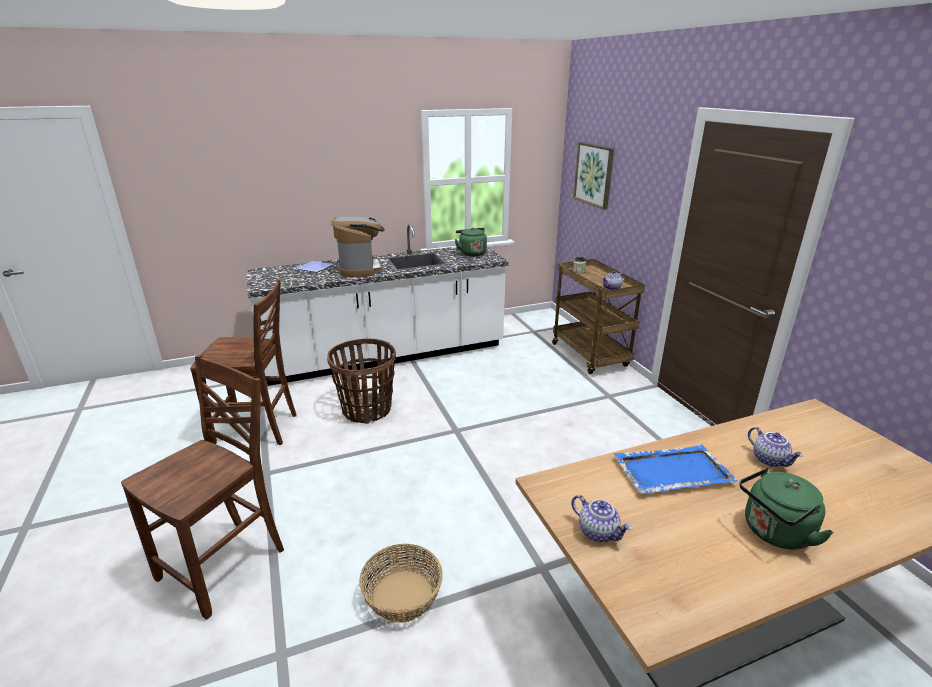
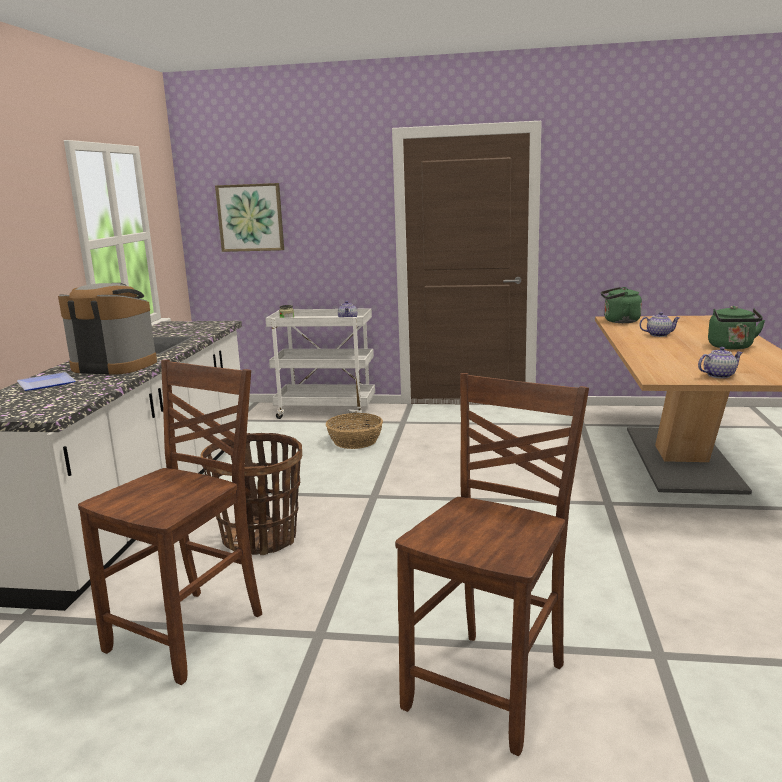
camera: 60 degrees left, 10 degrees down
(226, 564) = (491, 686): brown chair -> brown chair turned 60 degrees clockwise
(403, 595) = (609, 571): basket -> basket (355, 441)
(471, 253) = (183, 327): green kettle -> green kettle (619, 321)
(591, 356) = (326, 411): brown cart -> white cart
(671, 471) = (659, 352): blue tray -> none

